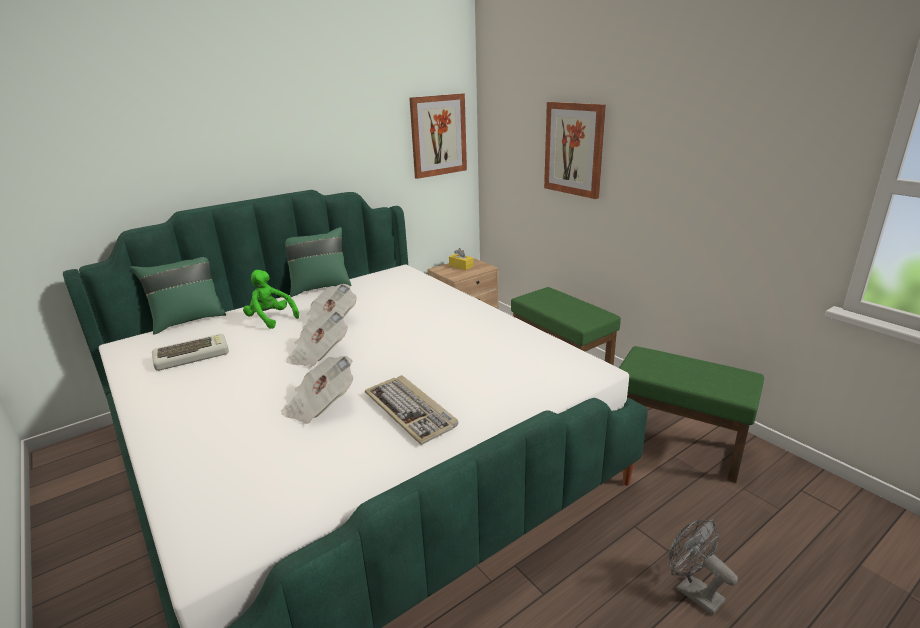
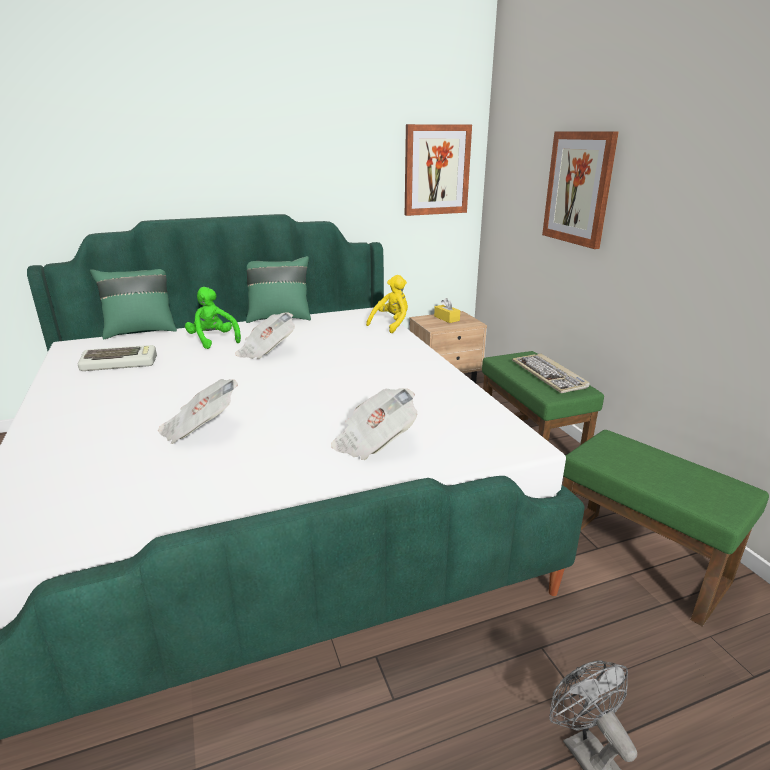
camera: 15 degrees right, 0 degrees up
(318, 354) = (234, 379): newspaper -> newspaper (373, 442)
(411, 411) = (286, 451): keyboard -> keyboard (549, 375)
(427, 280) = (391, 324): none -> yellow plush toy

